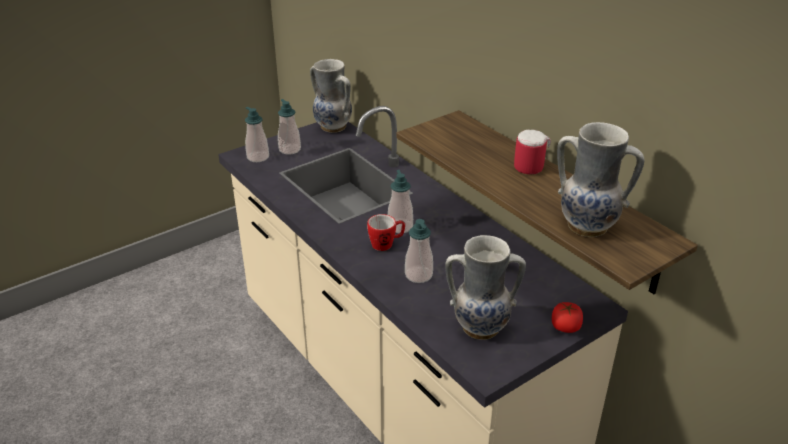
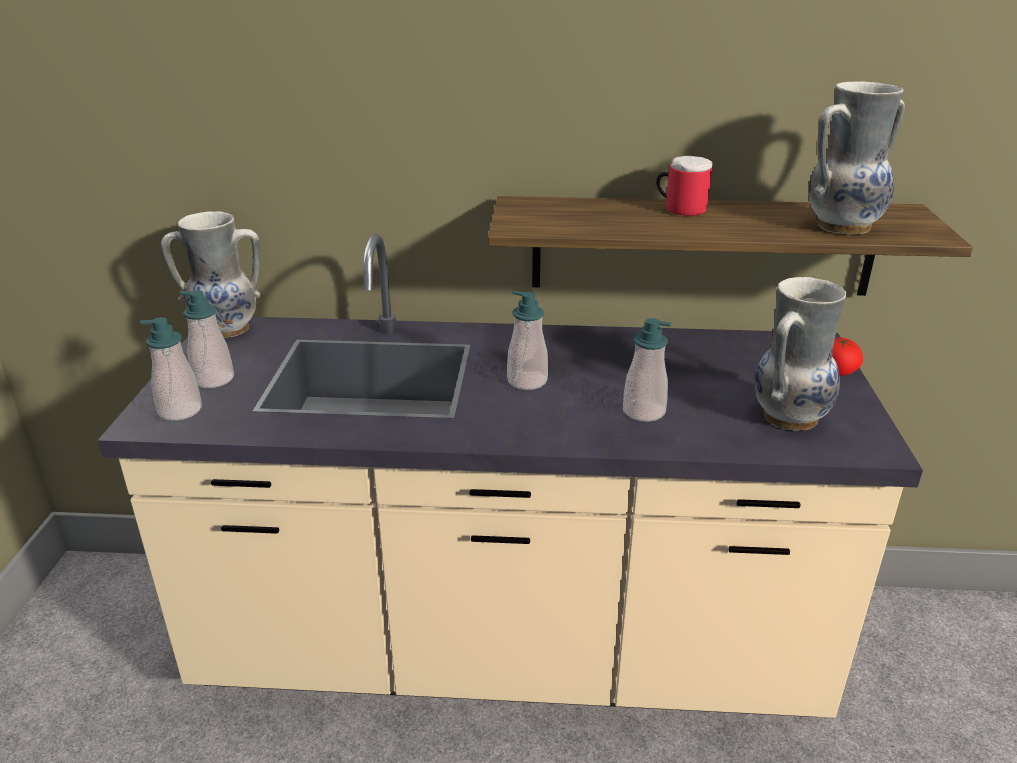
camera: 50 degrees left, 5 degrees down
(386, 244) = (550, 405): mug -> none

